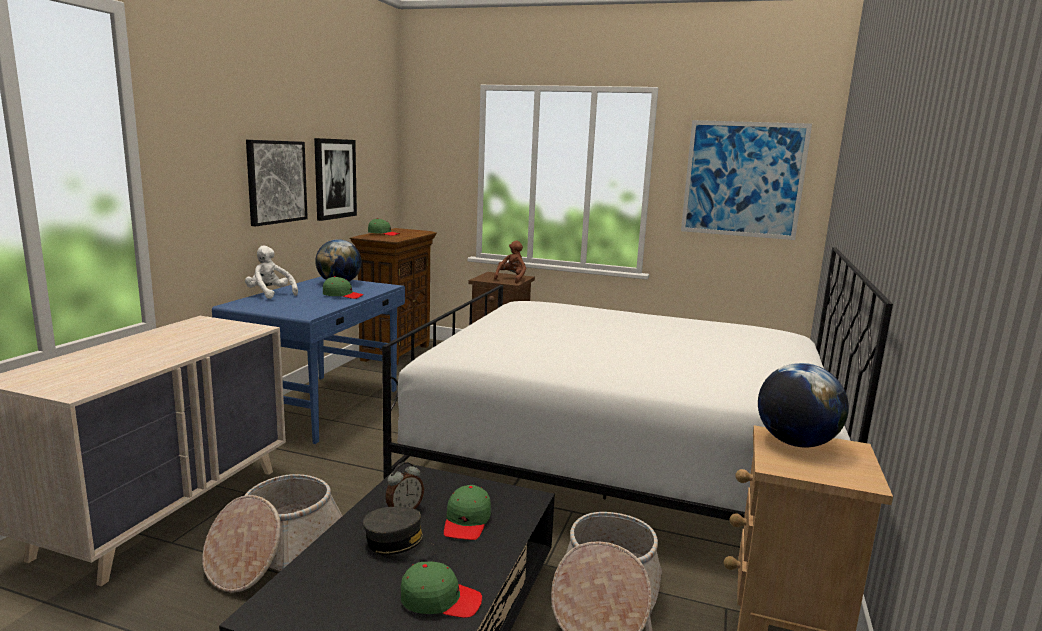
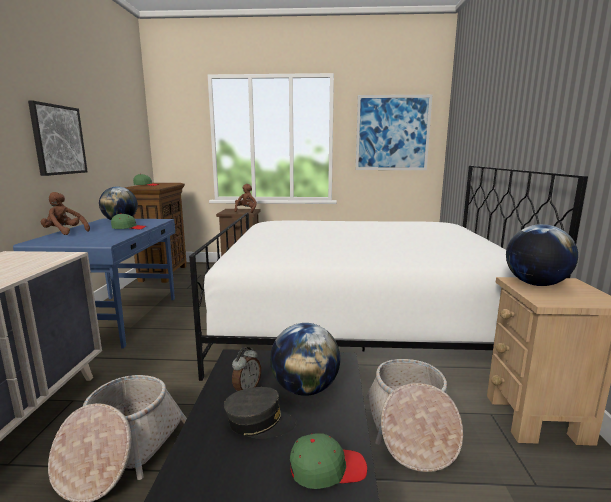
camera: 15 degrees left, 0 degrees up
(270, 294) = (64, 232): white plush toy -> brown plush toy
(334, 178) = (104, 142): picture -> none
(467, 521) = (305, 388): green cap -> globe

